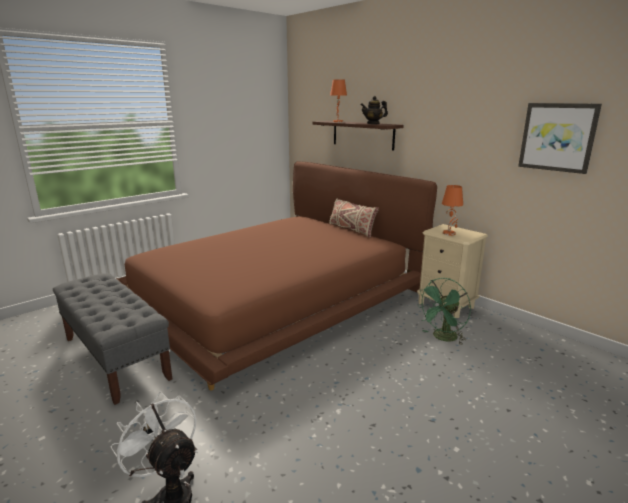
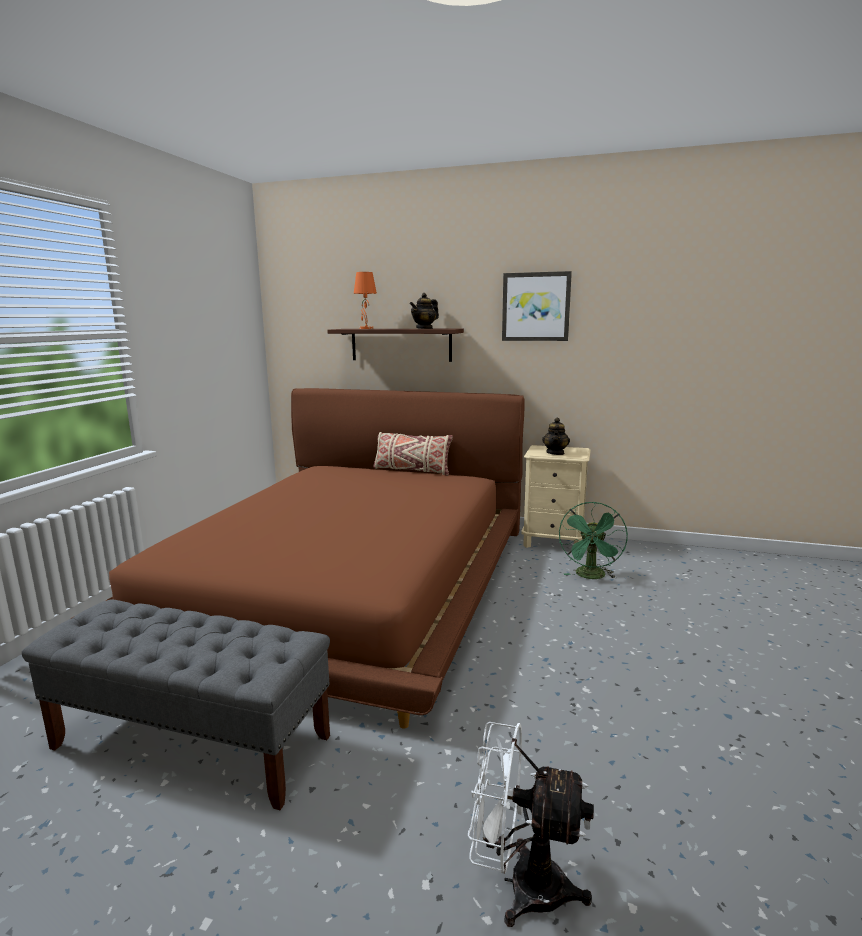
camera: 30 degrees left, 5 degrees down
(449, 233) = (555, 453): orange table lamp -> teapot
(557, 137) = (657, 332): picture -> picture (536, 307)

